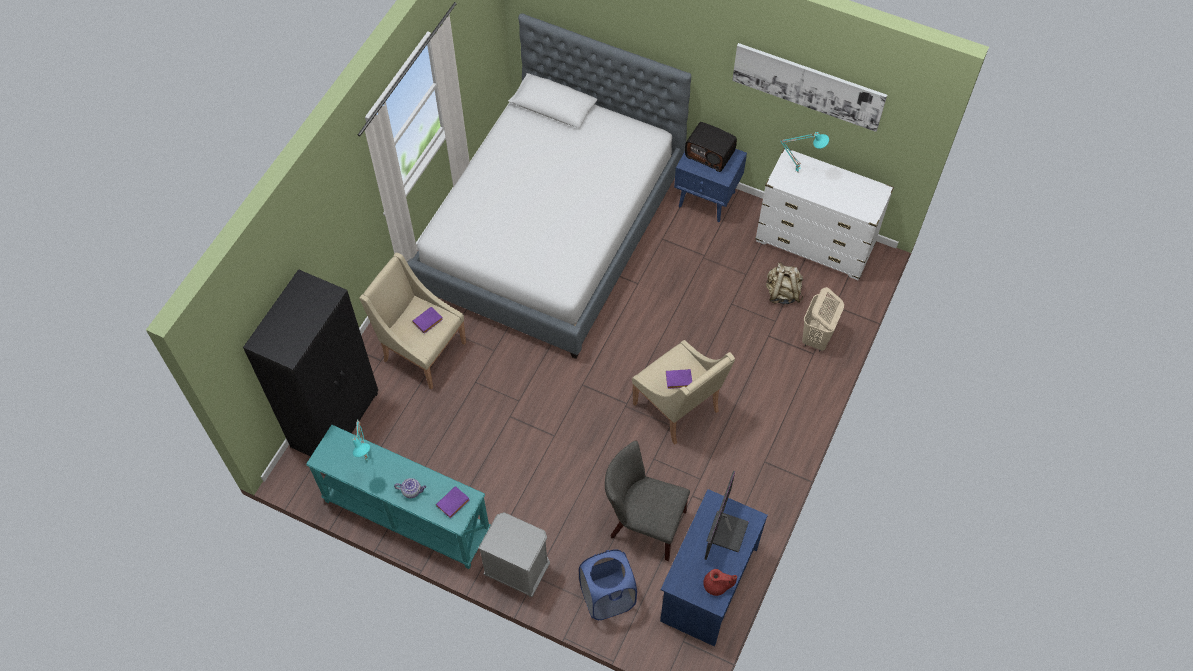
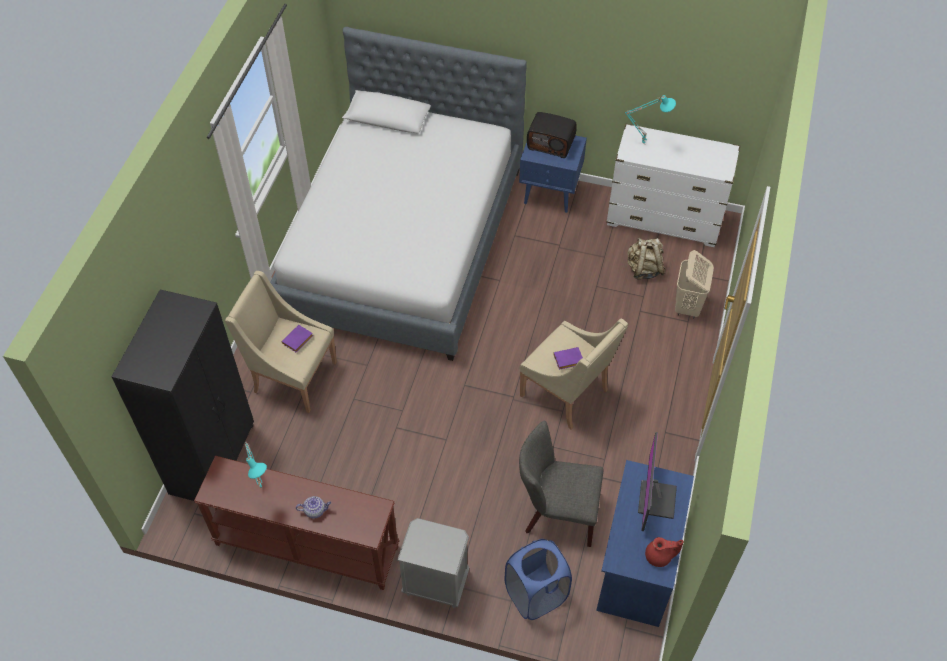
camera: 10 degrees left, 5 degrees down
(406, 517) = (306, 547): turquoise console table -> brown console table
(453, 504) = (362, 517): purple book -> none
(808, 86) = (647, 51): picture -> none

